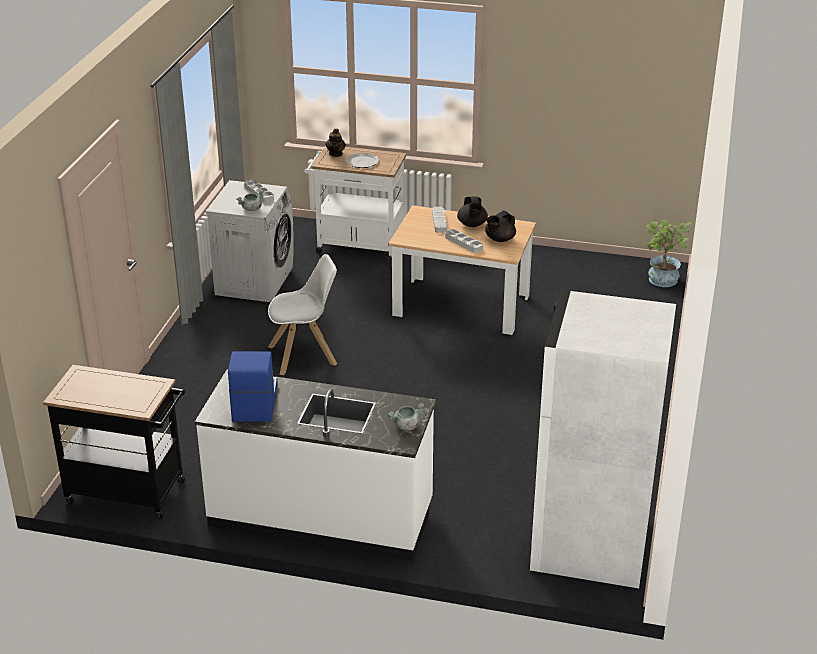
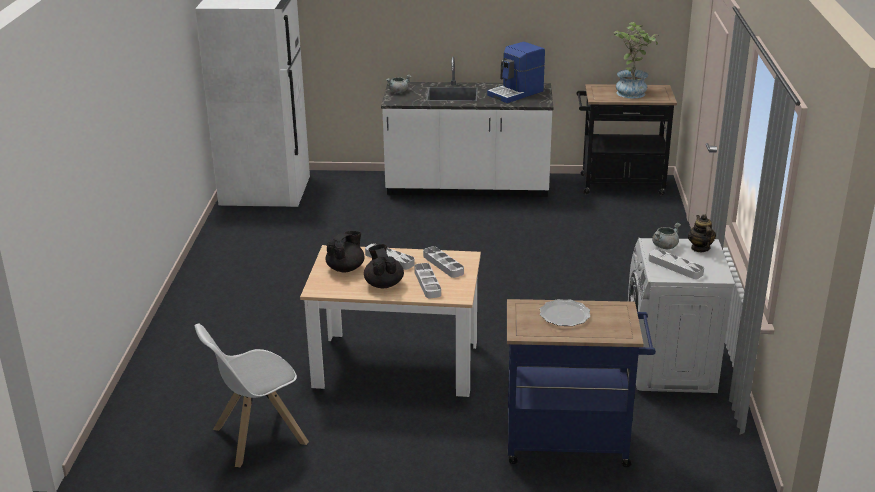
camera: 170 degrees right, 5 degrees down
(254, 402) = (516, 93): coffee machine -> coffee machine turned 60 degrees clockwise
(304, 355) = (551, 291): chair -> chair (257, 437)
(336, 154) = (614, 326): teapot -> teapot (700, 248)
(357, 246) = (571, 444): white cart -> blue cart
(422, 234) = (443, 264): none -> grey tray
(661, 282) = (123, 433): potted plant -> potted plant (631, 91)

